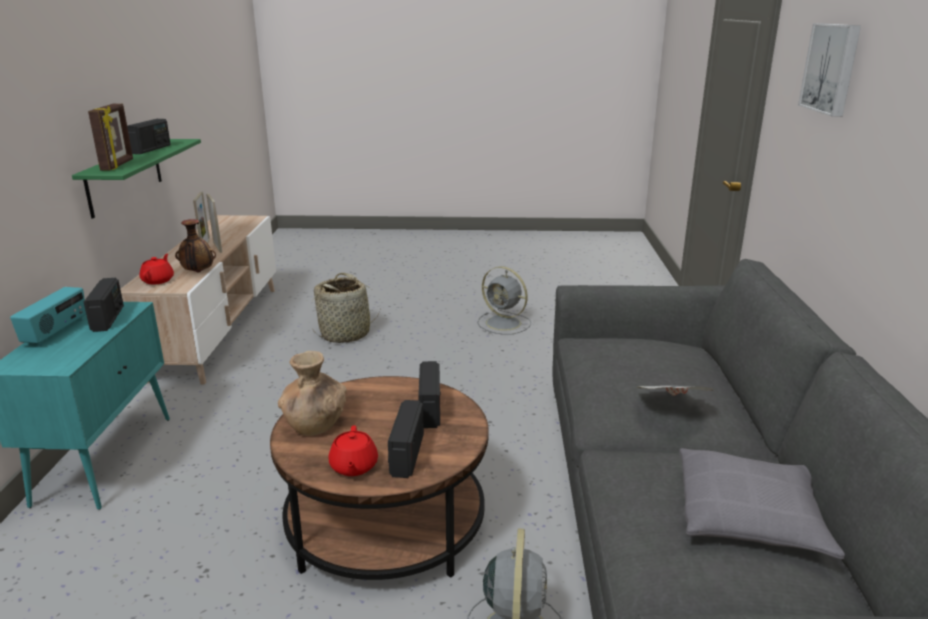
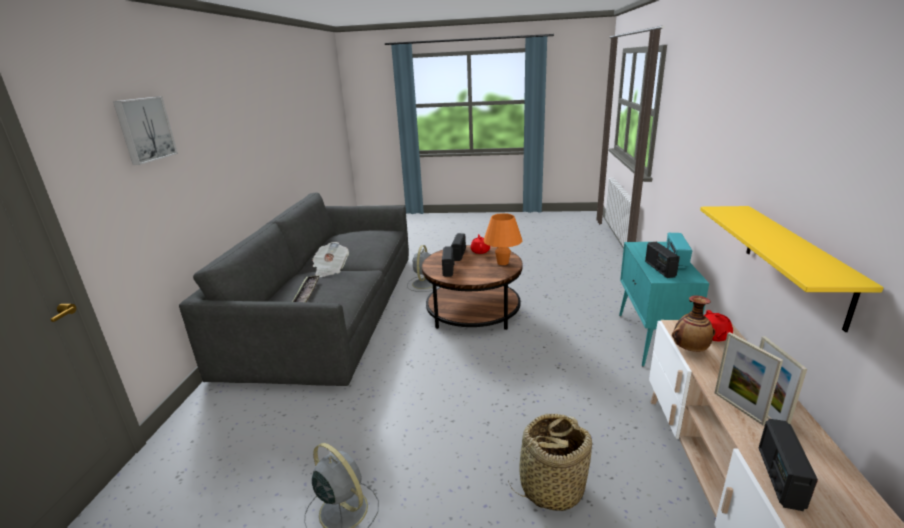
camera: 175 degrees left, 0 degrees up
(118, 165) = (743, 217): picture frame -> none
(125, 176) = (795, 262): green shelf -> yellow shelf
(151, 149) = (794, 249): radio -> radio (779, 477)
(315, 425) = (502, 263): brown vase -> orange table lamp
(656, 356) = (306, 293): none -> tray
(750, 515) = (344, 241): grey pillow -> none

